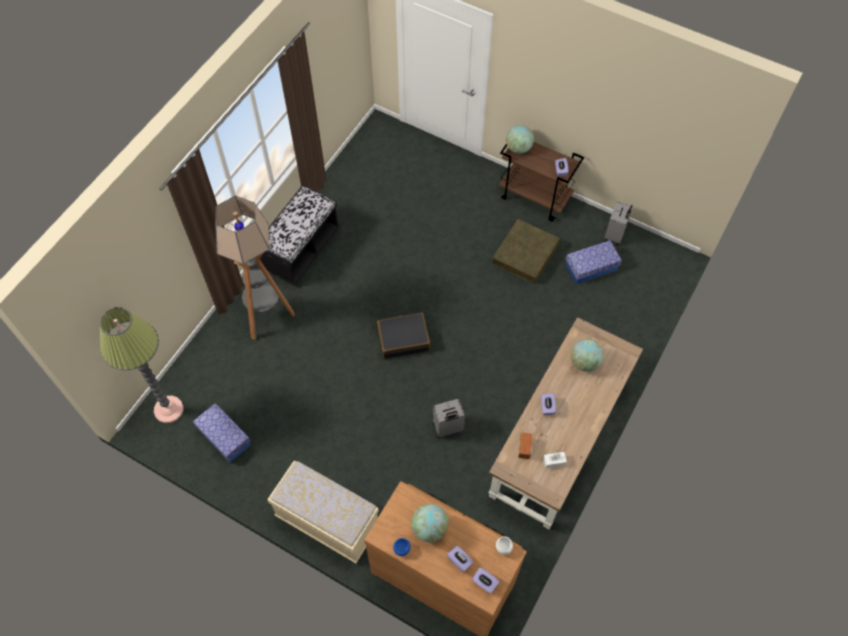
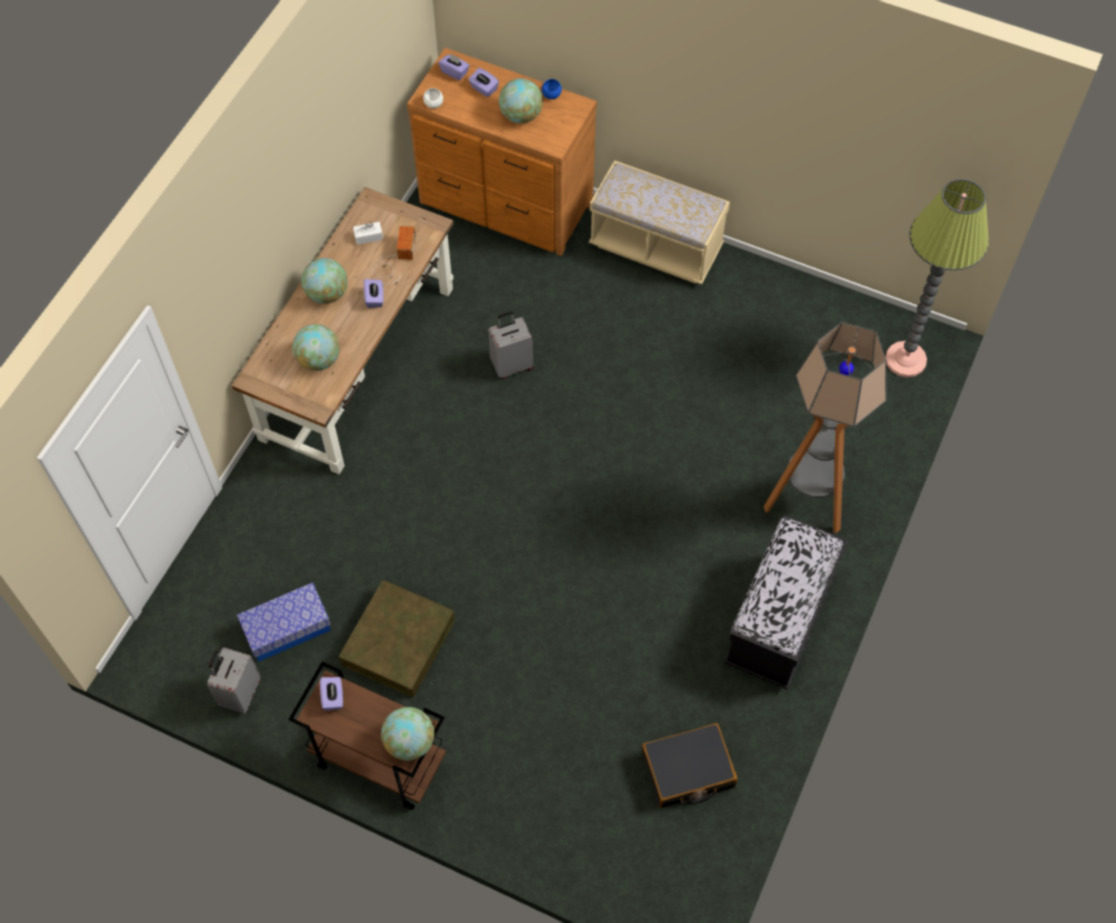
camera: 175 degrees right, 0 degrees up
(224, 437) = (817, 332): storage box -> none
(403, 339) = (588, 483): black suitcase -> black suitcase (687, 770)
(582, 414) = (327, 294): none -> globe

